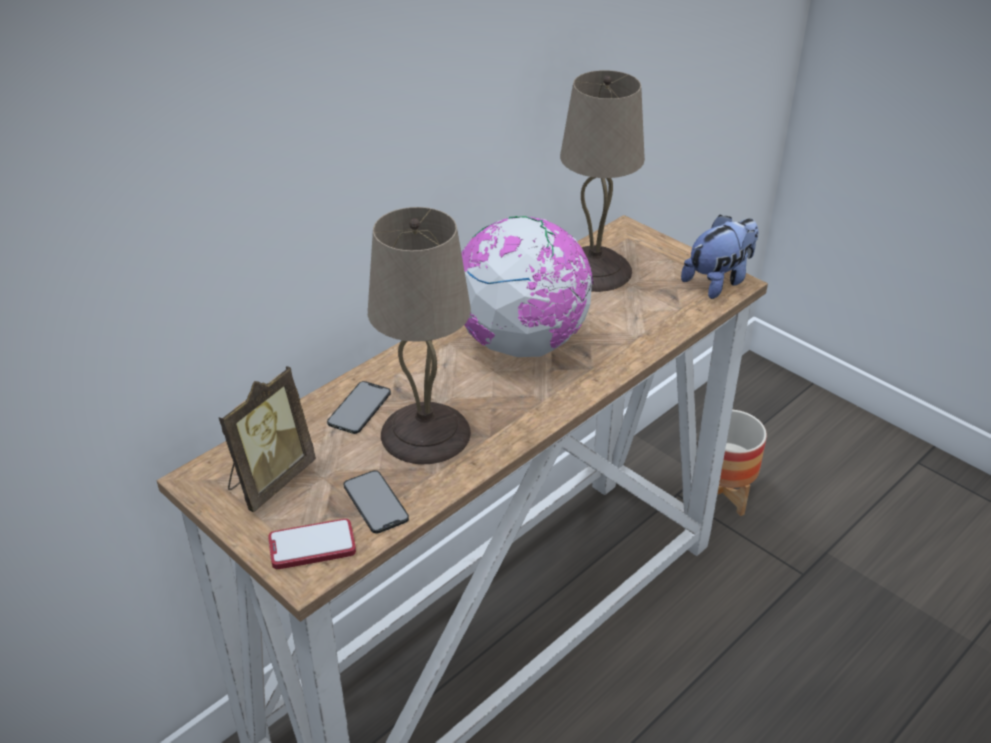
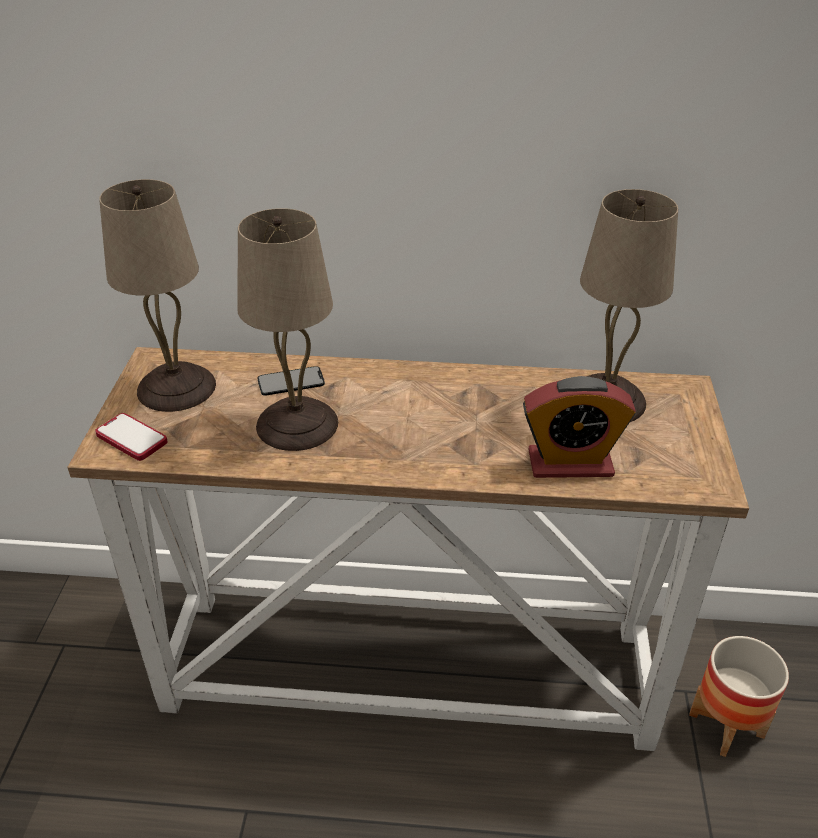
camera: 50 degrees right, 0 degrees up
(269, 480) = (178, 386): picture frame -> beige table lamp
(375, 502) = (201, 441): phone -> none
(522, 343) = (458, 413): globe -> none
(643, 325) = (570, 463): none -> alarm clock
(719, 281) = (701, 476): plush toy -> none

